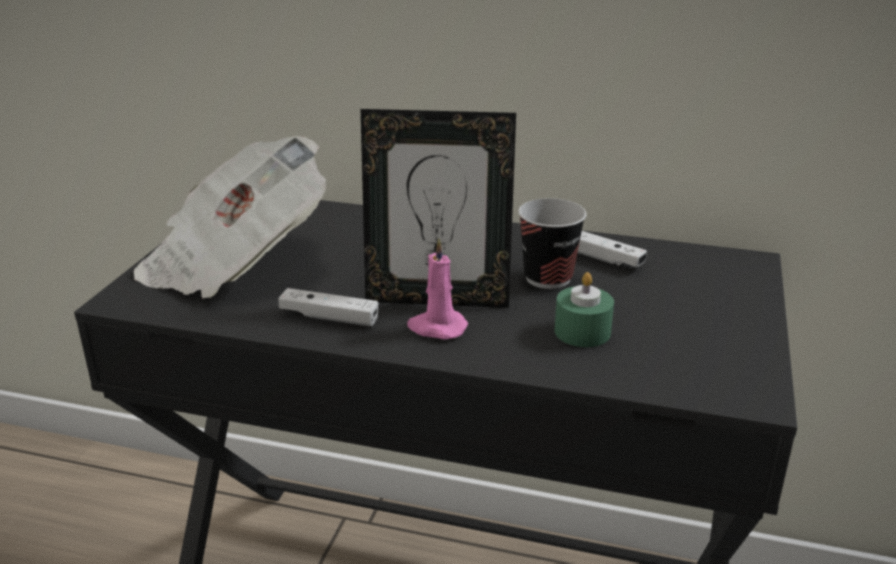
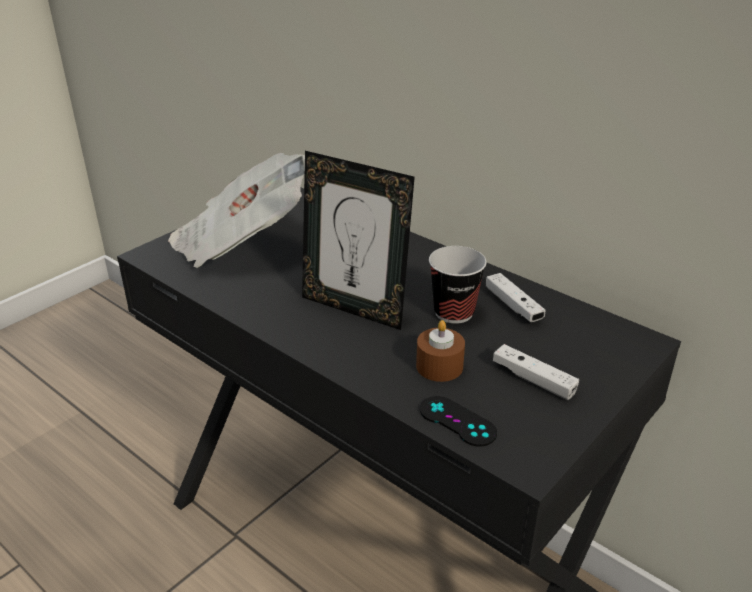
camera: 25 degrees right, 5 degrees up
(329, 317) = (267, 303): white game controller -> white game controller (533, 379)
(436, 327) = (334, 332): pink candle -> none
(582, 332) = (439, 366): green candle -> brown candle
(650, 378) = (457, 421): none -> black game controller

